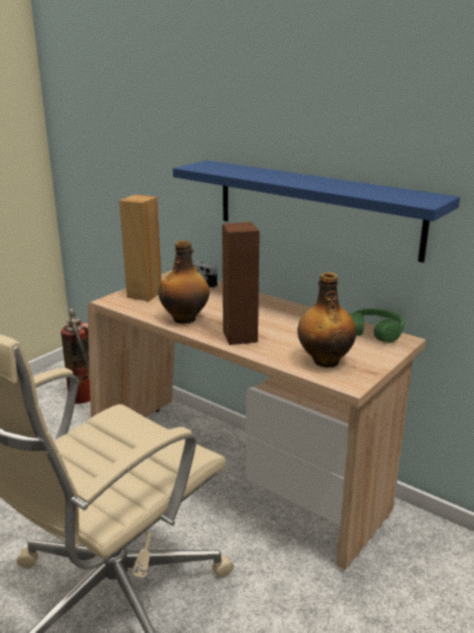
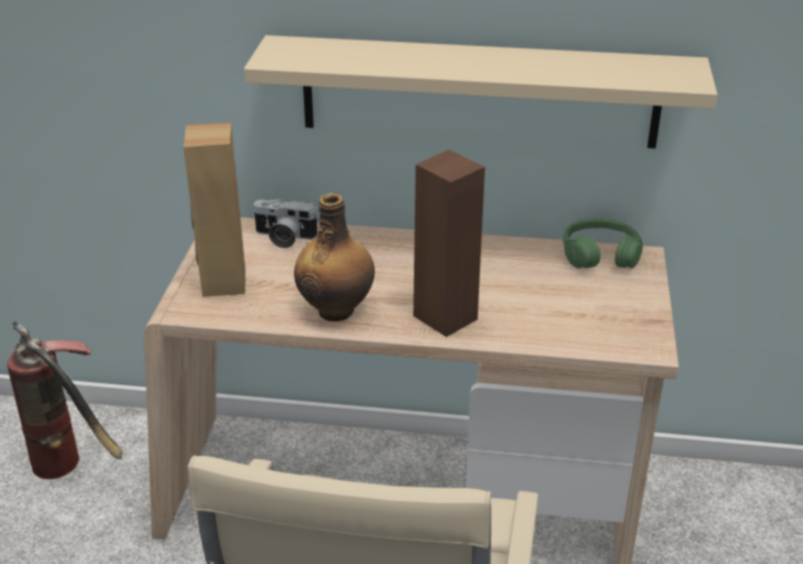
camera: 30 degrees left, 10 degrees up
(315, 208) = (479, 92): blue shelf -> beige shelf
(325, 360) = (588, 322): bottle -> none

